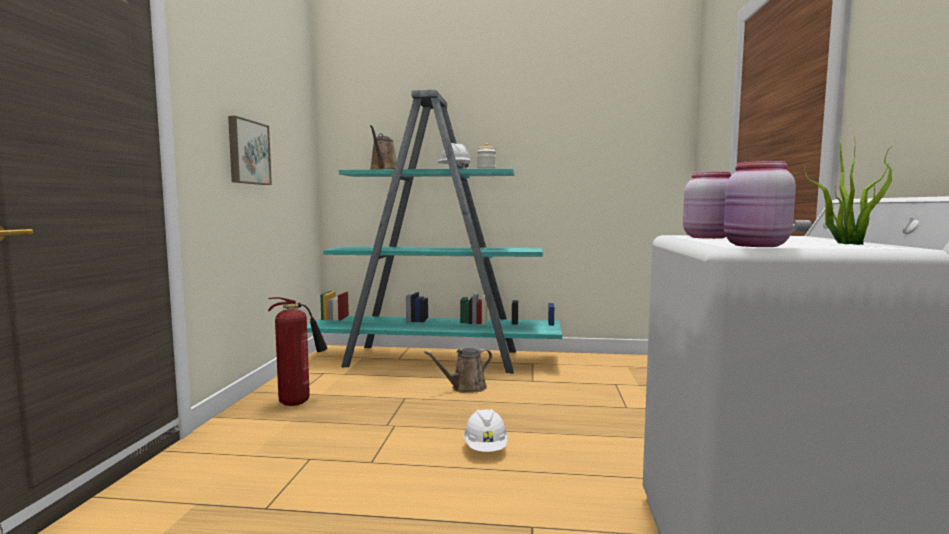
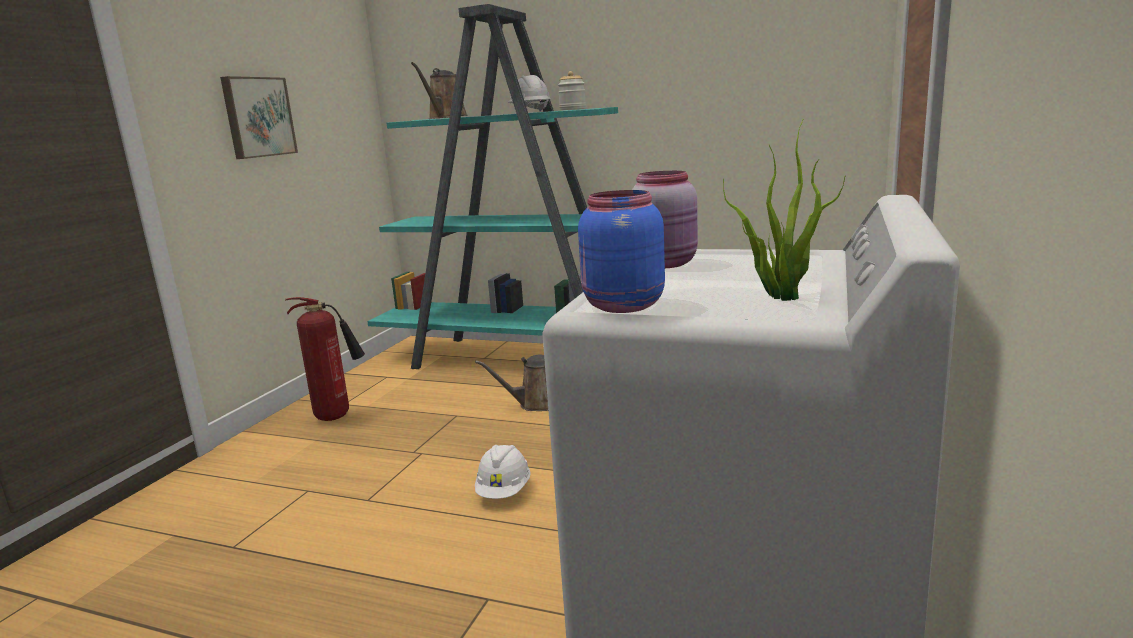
camera: 15 degrees right, 10 degrees up
(755, 245) = (621, 306): pink jar -> blue jar

